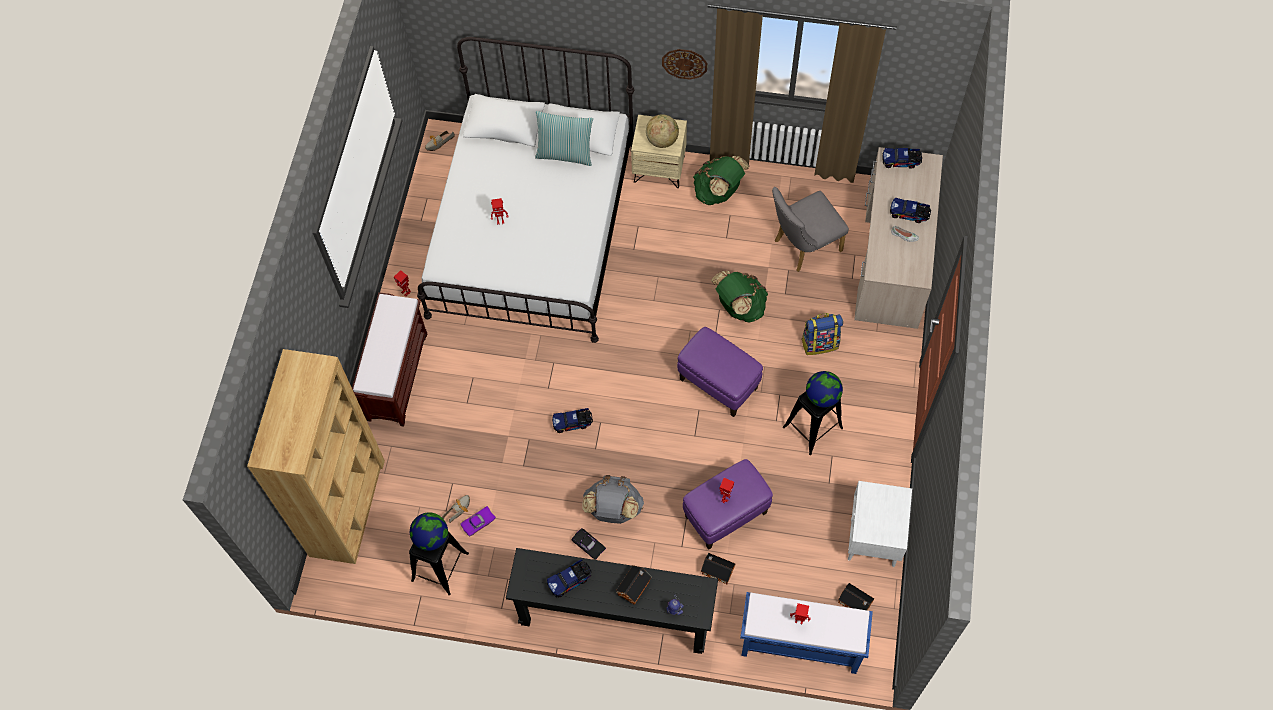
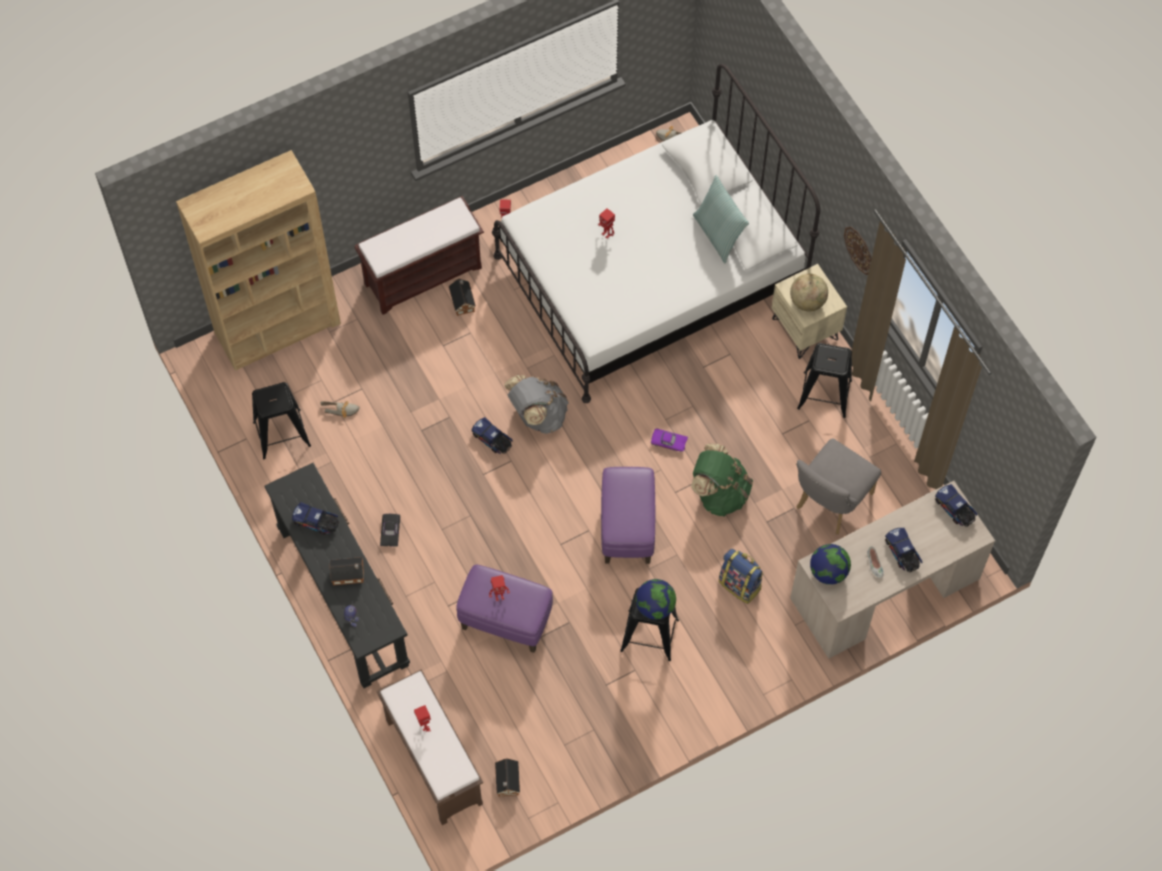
camera: 50 degrees right, 0 degrees up
(431, 537) = (278, 397): globe -> globe (828, 572)
(479, 523) = (342, 435): purple toy car -> purple toy car (668, 443)
(613, 509) = (438, 528): grey backpack -> grey backpack (537, 415)
(716, 570) = (448, 649): toy house -> toy house (462, 301)
(718, 192) = (824, 394): green backpack -> black stool
(799, 645) = (432, 761): blue bench -> brown bench
(802, 247) = (829, 503): grey chair -> grey chair turned 75 degrees counterclockwise
(872, 540) = (579, 758): white nightstand -> none

